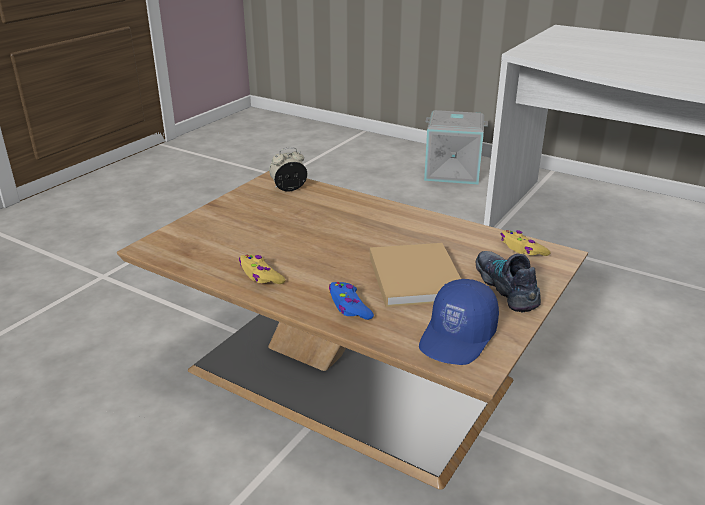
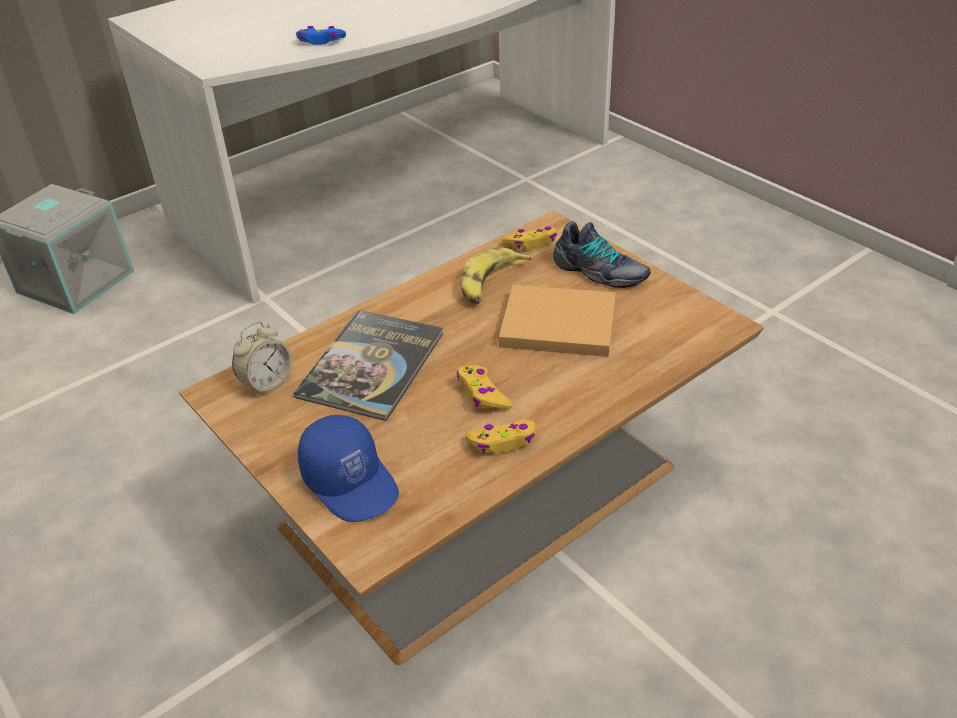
camera: 70 degrees left, 10 degrees up
(289, 189) = (267, 383): alarm clock -> alarm clock turned 135 degrees counterclockwise
(310, 259) = (482, 394): none -> yellow game controller
(323, 215) = (371, 365): none -> book
(349, 307) = (599, 381): blue game controller -> blue game controller (321, 41)
(449, 241) = (490, 283): none -> banana
(458, 337) = (676, 323): blue cap -> blue cap (351, 482)
(507, 287) = (599, 272): shoe -> shoe turned 150 degrees counterclockwise

